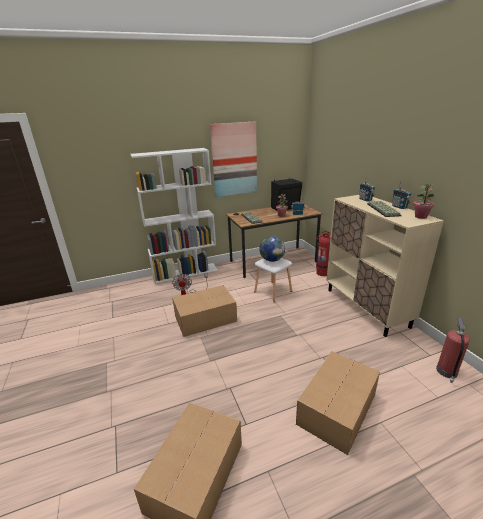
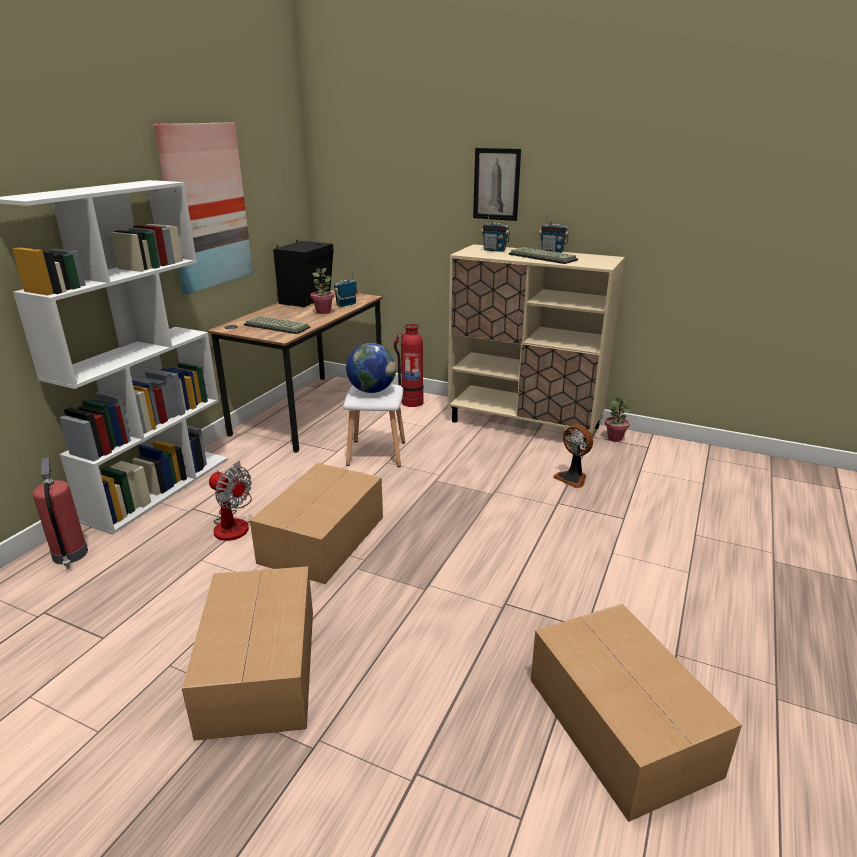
camera: 45 degrees left, 0 degrees up
(338, 408) = (646, 546): cardboard box -> cardboard box (261, 667)
(350, 348) = (572, 478): none -> fan
(380, 160) = (496, 184): none -> picture
(420, 217) = (597, 257): potted plant -> potted plant (615, 438)
(447, 372) = (680, 456): fire extinguisher -> fire extinguisher (70, 555)

